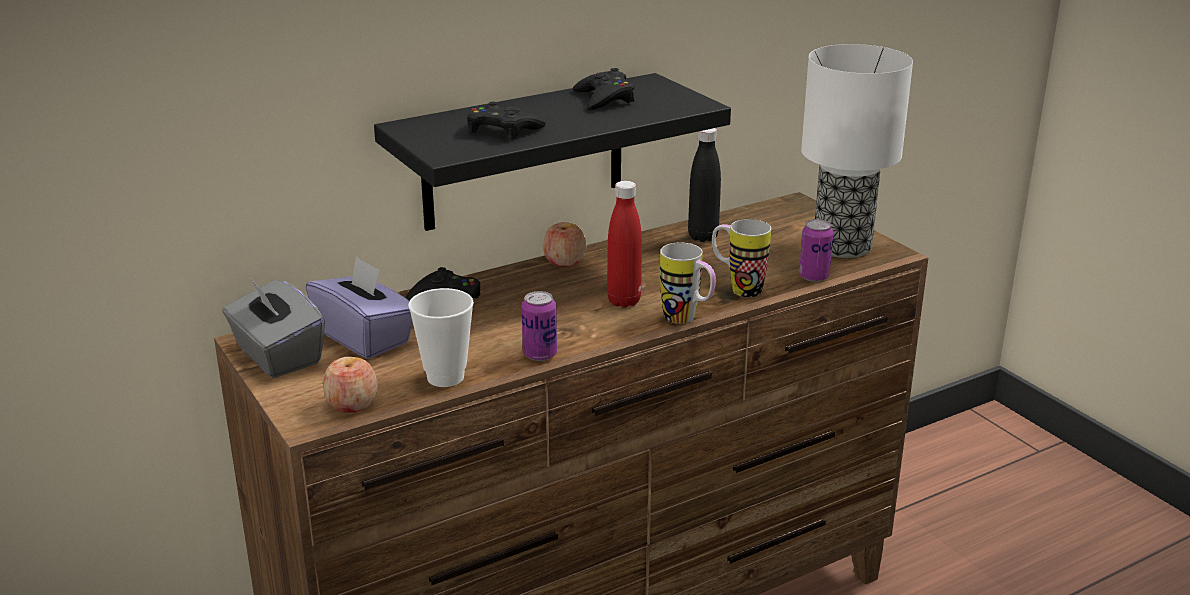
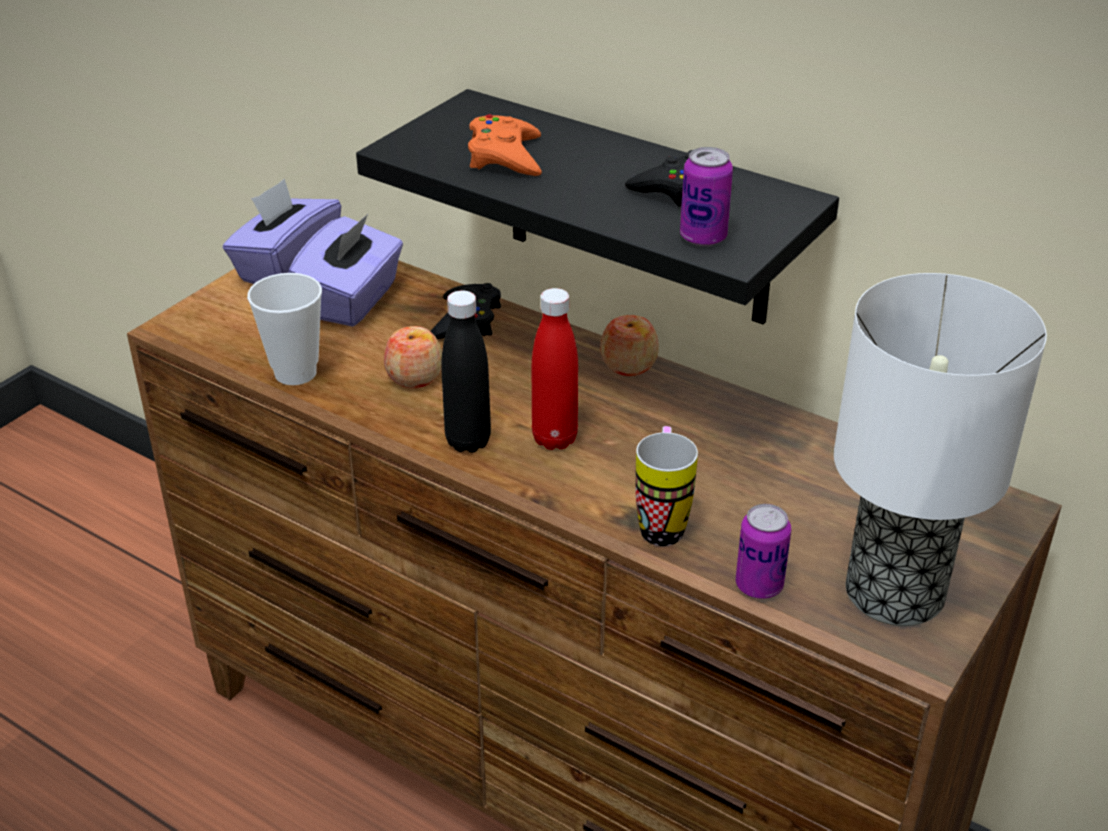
camera: 65 degrees right, 10 degrees up
(277, 356) = (287, 267): grey tissue box -> purple tissue box
(352, 404) = (216, 338): apple -> apple (414, 377)
(502, 130) = (505, 156): black game controller -> orange game controller
(540, 354) = (380, 417): can -> can (703, 237)
(687, 320) = (538, 502): mug -> none
(703, 237) = (800, 452): black bottle -> black bottle (468, 441)

